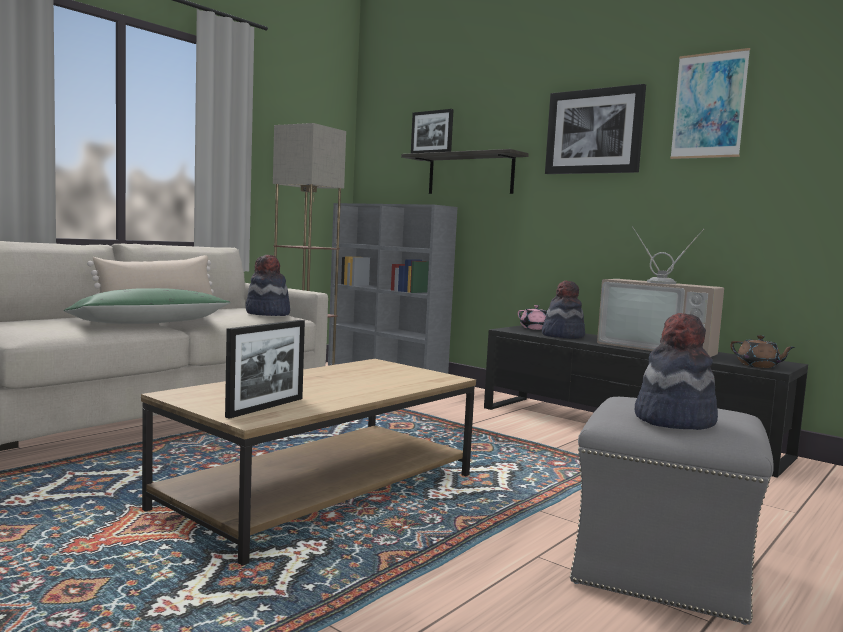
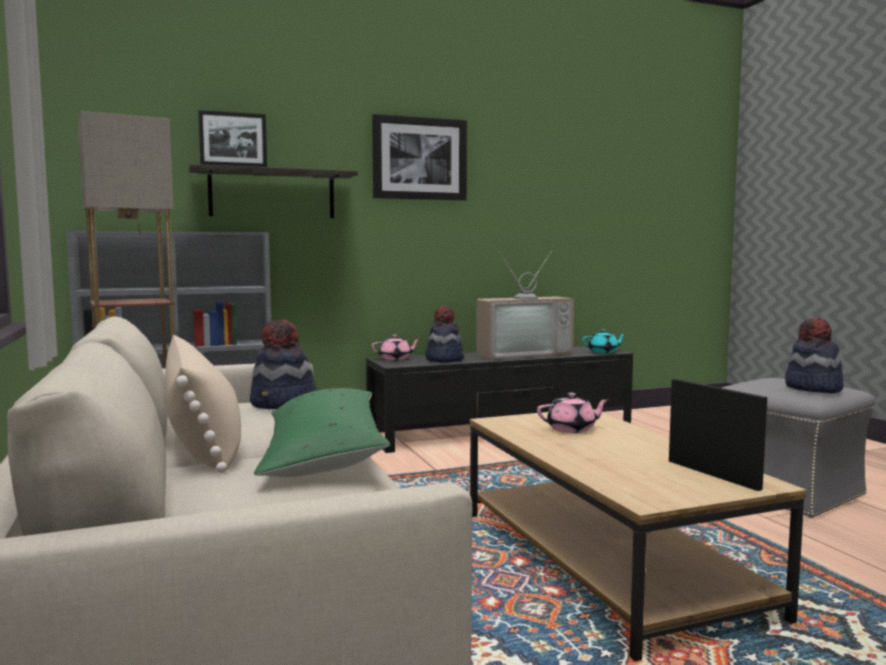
camera: 60 degrees left, 0 degrees up
(376, 377) = (572, 429): none -> pink teapot
(709, 105) = (516, 147): picture -> none
(758, 366) = (603, 352): brown teapot -> turquoise teapot

